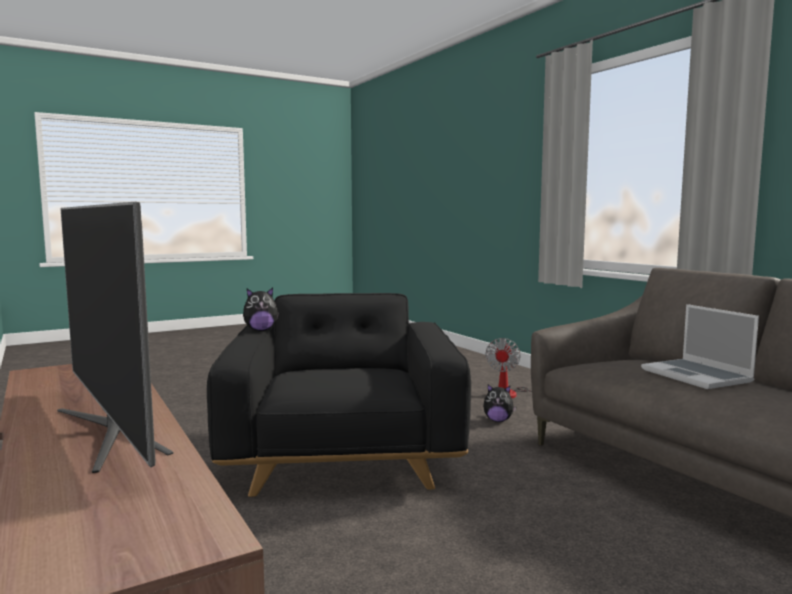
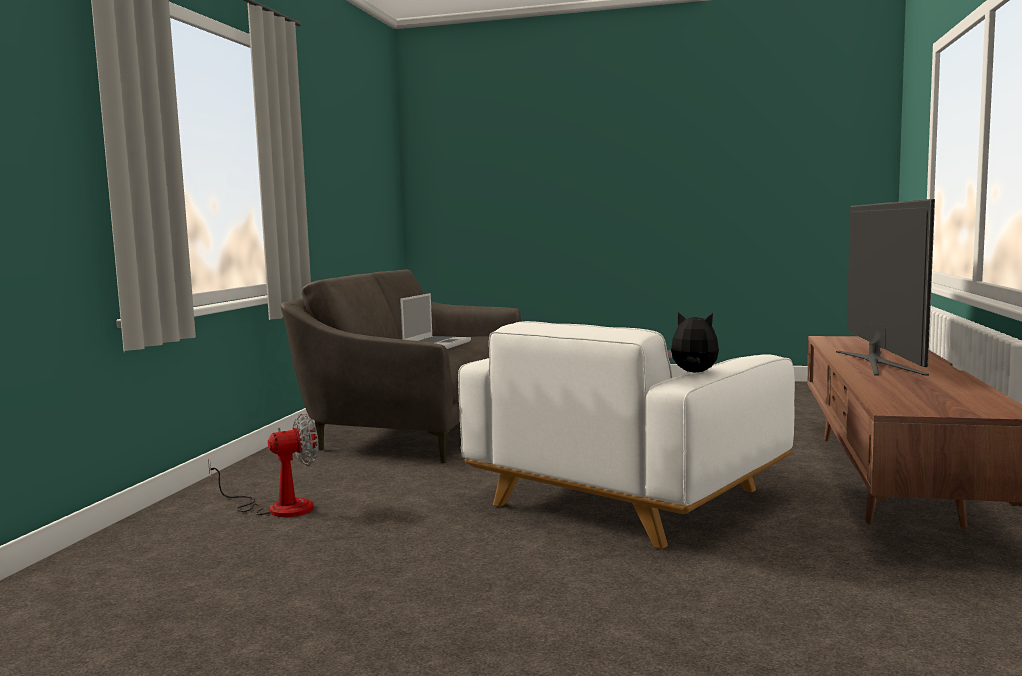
camera: 135 degrees left, 0 degrees up
(343, 456) = (627, 497): black armchair -> white armchair
(498, 420) = (404, 486): plush toy -> none

